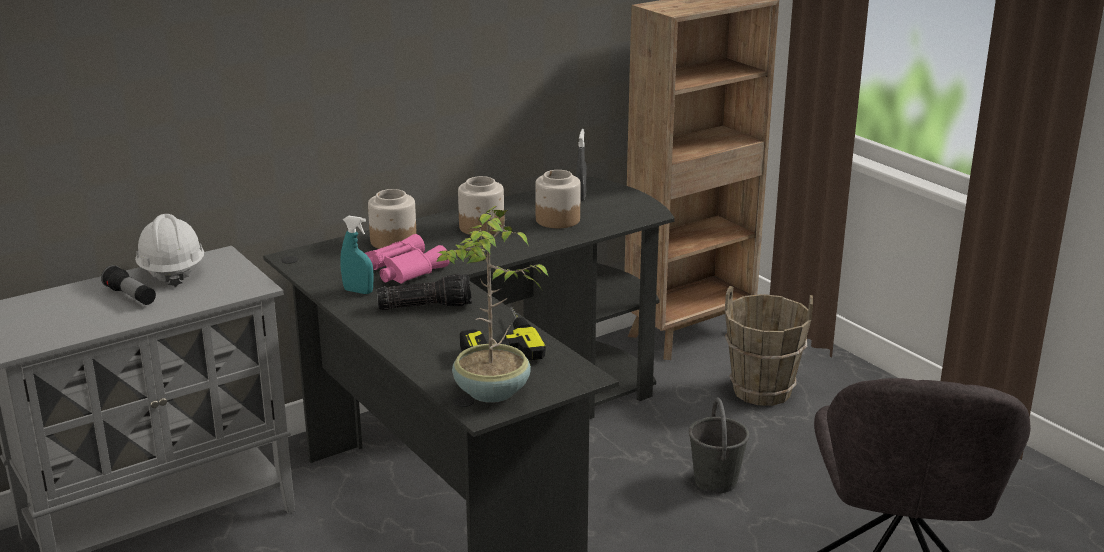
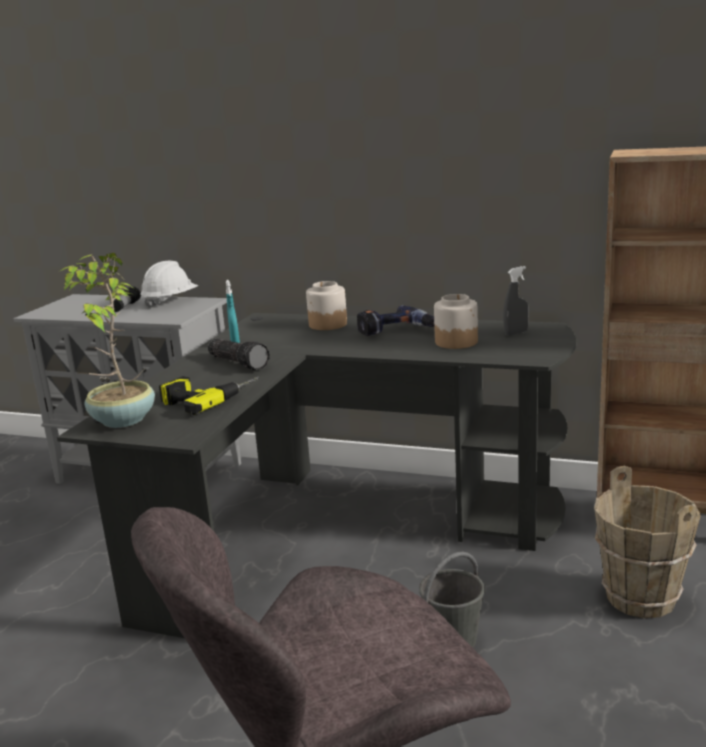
camera: 55 degrees right, 5 degrees down
(401, 269) = (286, 340): pink binoculars -> none
(482, 227) = (396, 332): jar -> power drill

